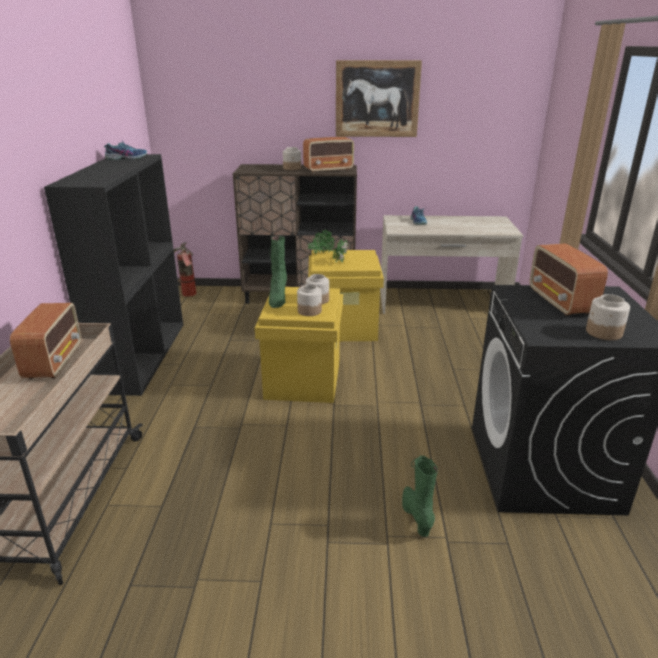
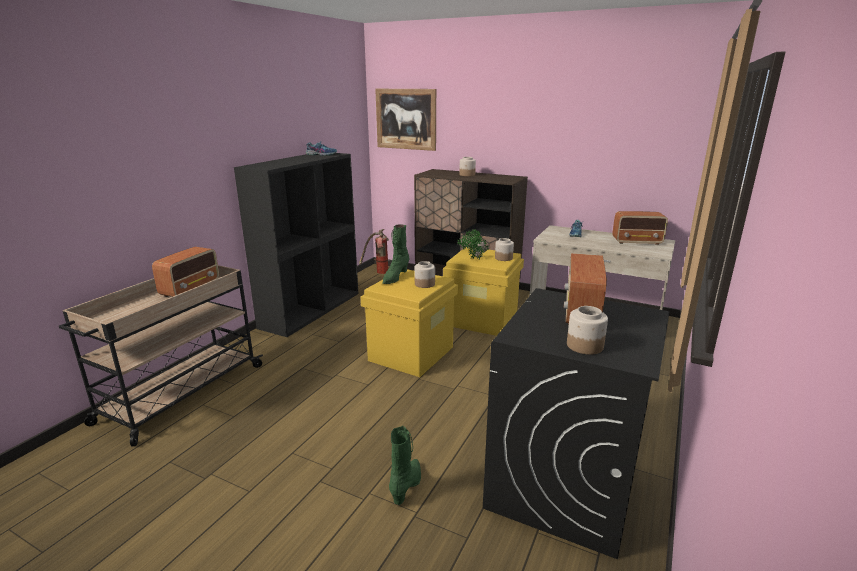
camera: 25 degrees right, 5 degrees down
(309, 311) = (408, 291): jar -> jar (503, 258)
(329, 169) = (496, 178): radio -> radio (637, 242)
(377, 99) = (550, 118): picture -> picture (406, 119)

